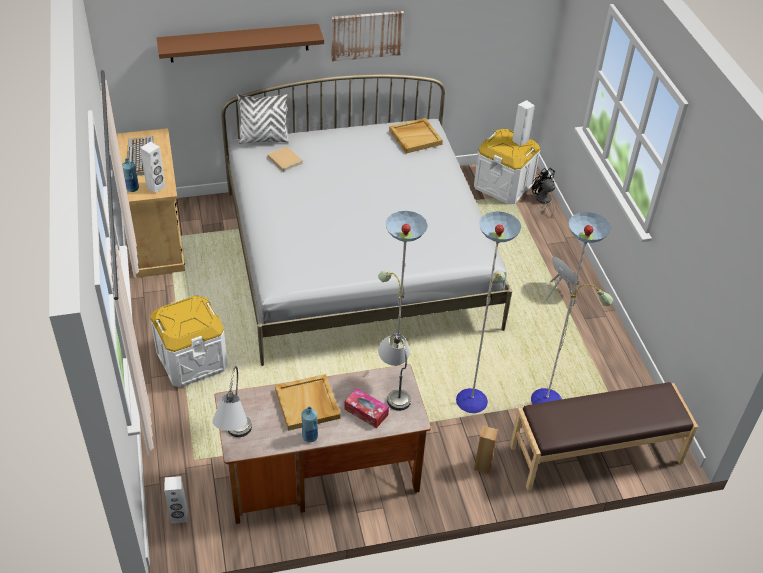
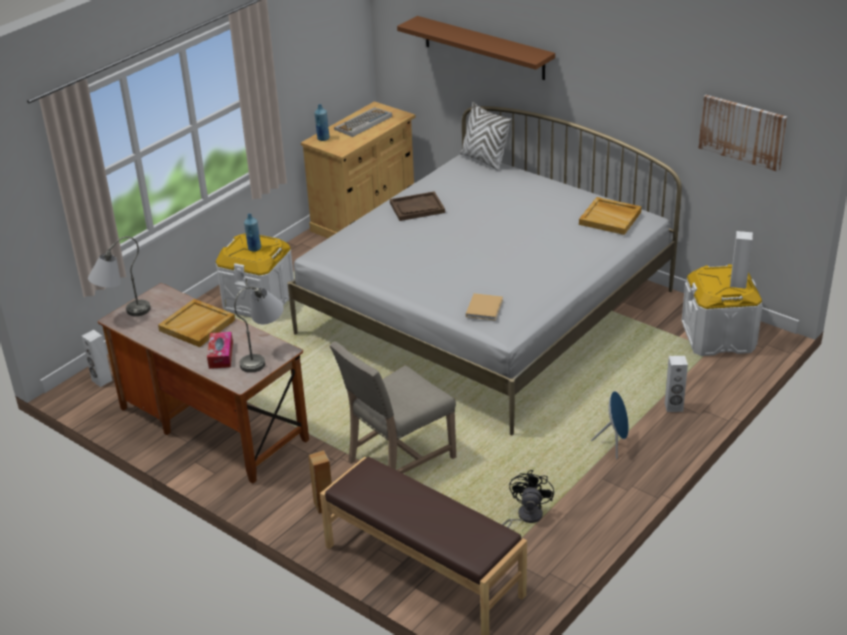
camera: 55 degrees right, 10 degrees down
(156, 187) = (339, 145): white speaker -> white speaker (673, 407)
(284, 159) = (472, 179): beige book -> beige book (484, 307)
(286, 205) = (417, 208): none -> brown tray
(309, 436) = (163, 343): blue bottle -> blue bottle (254, 248)
(367, 35) = (602, 84): picture -> picture (742, 131)
(471, 399) = (397, 459): floor lamp -> beige chair
(543, 201) = (736, 371): black fan -> black fan (525, 517)

